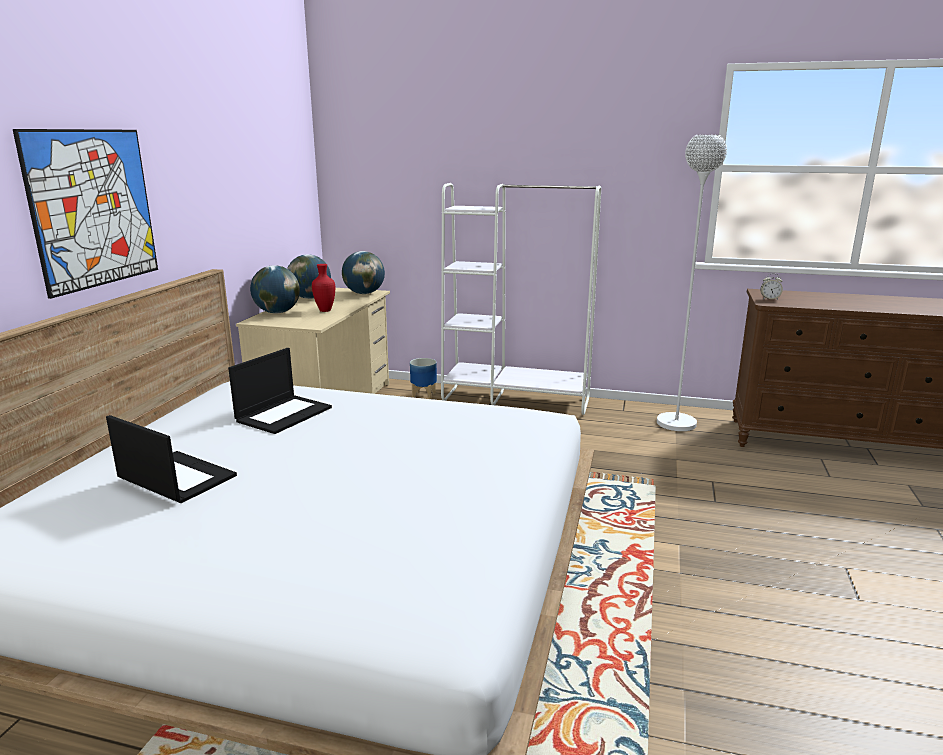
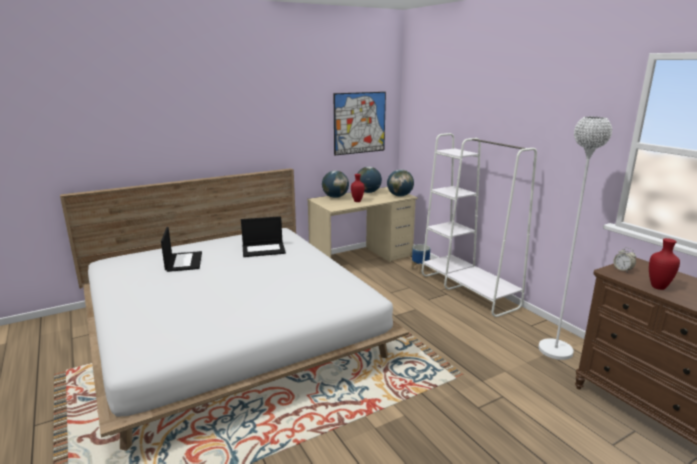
camera: 45 degrees right, 0 degrees up
(93, 208) = (217, 134): picture -> picture (359, 123)
(819, 304) = (658, 287): none -> red vase

